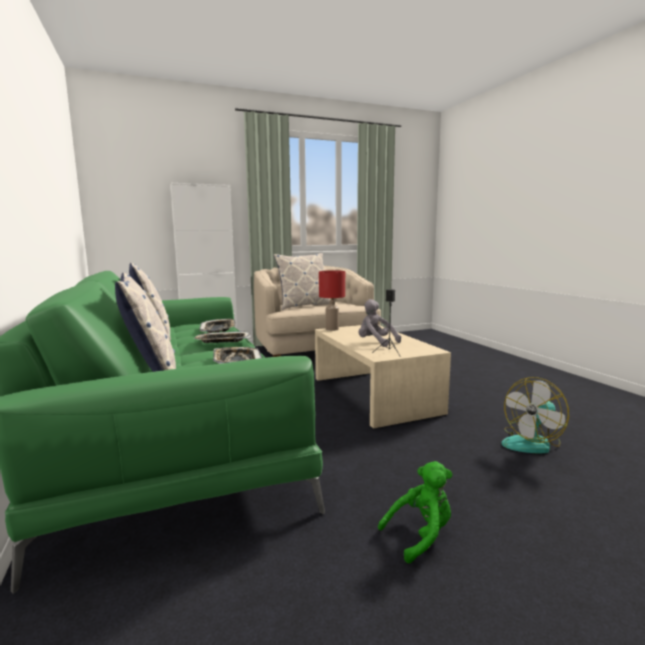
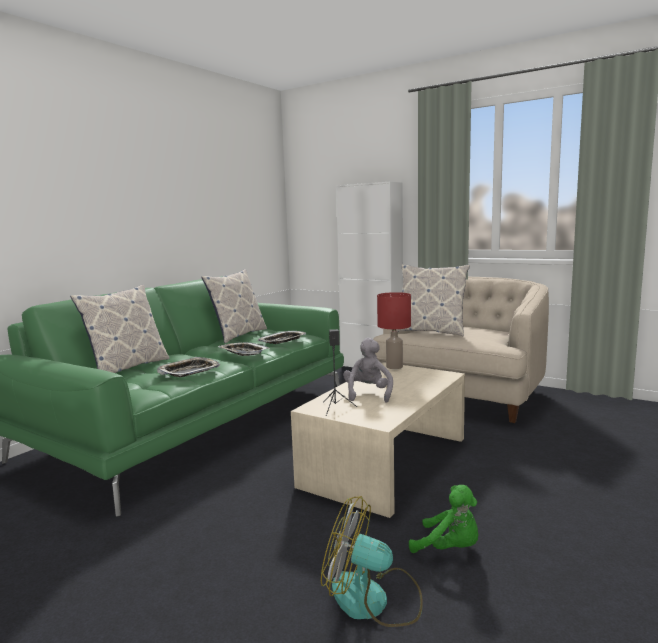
camera: 55 degrees right, 0 degrees up
(420, 535) = (105, 569): green plush toy -> green plush toy (449, 548)

